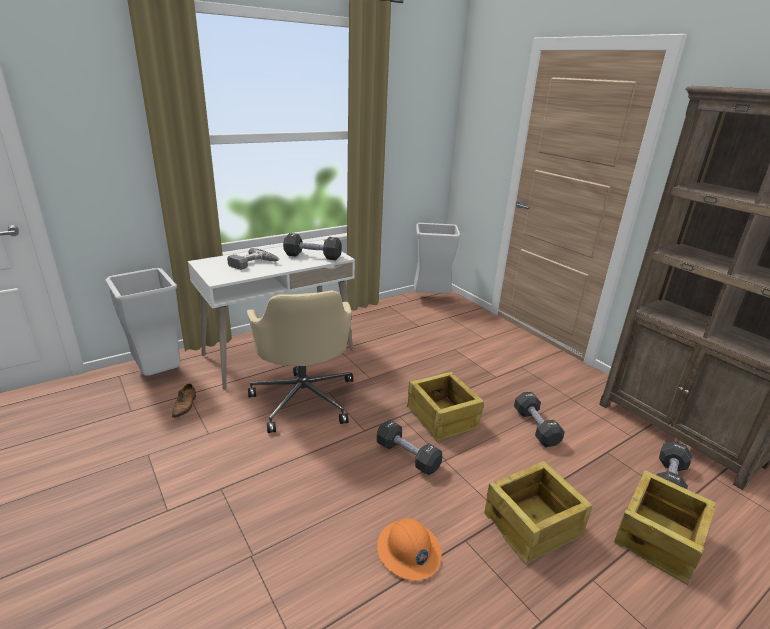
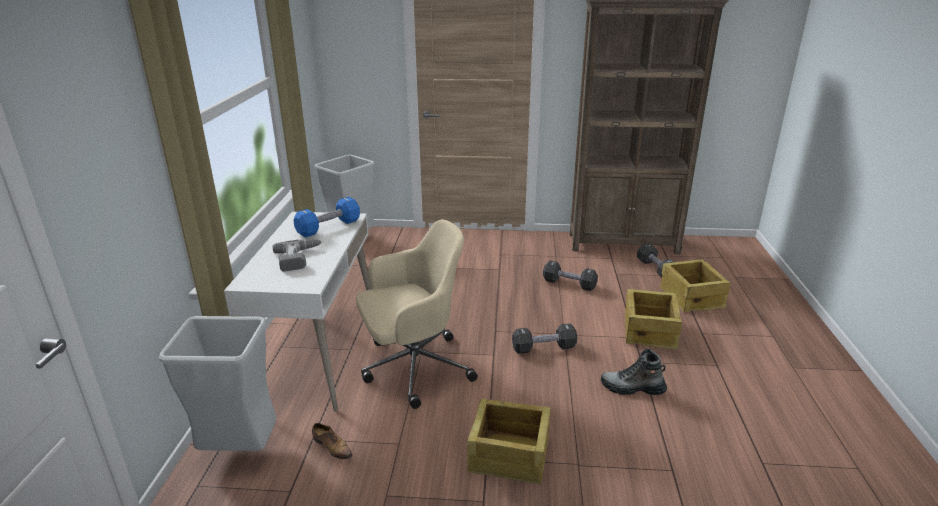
camera: 50 degrees left, 0 degrees up
(304, 398) = (413, 368): beige office chair -> beige office chair turned 45 degrees counterclockwise
(312, 256) = (328, 227): black dumbbell -> blue dumbbell
(408, 551) = (632, 388): orange hard hat -> boot
(442, 418) = (519, 314): crate -> crate (509, 456)

